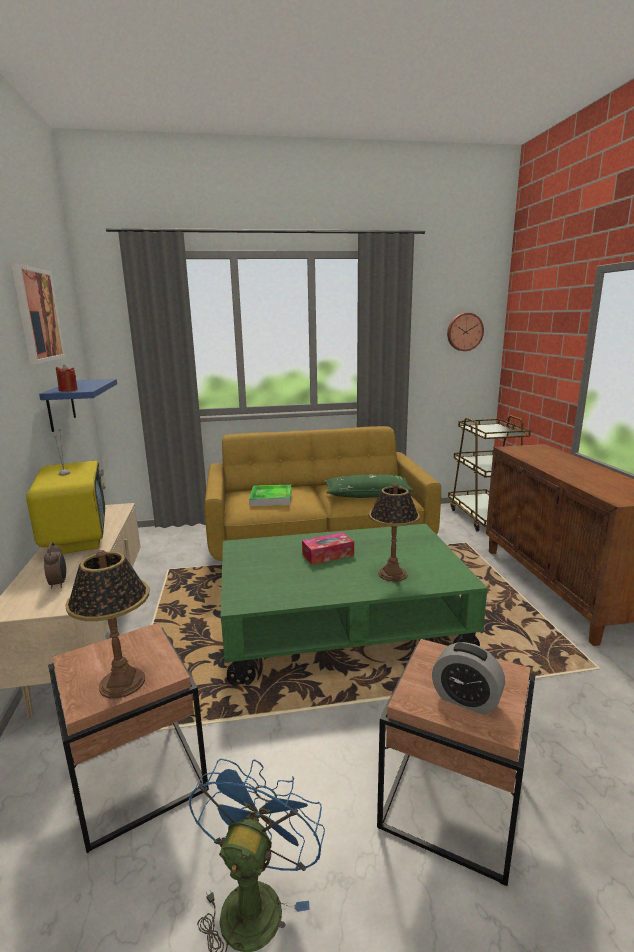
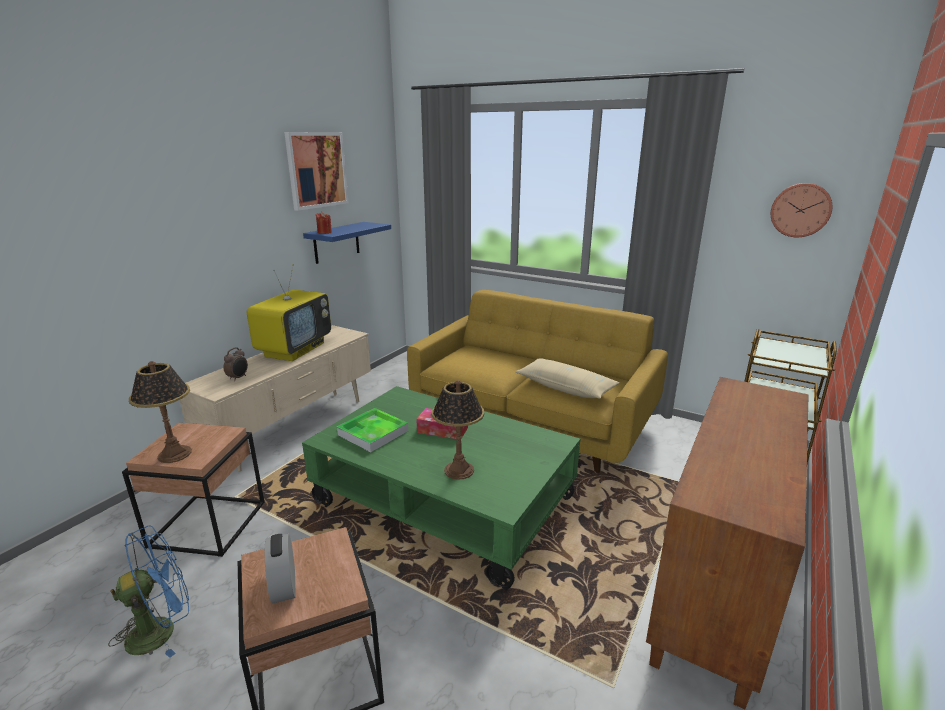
camera: 40 degrees right, 5 degrees up
(271, 498) = (478, 362): tray -> tray (373, 433)
(367, 495) = (565, 387): green pillow -> beige pillow

